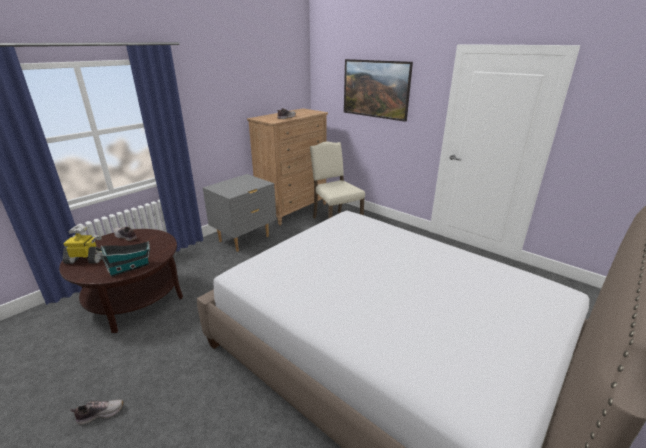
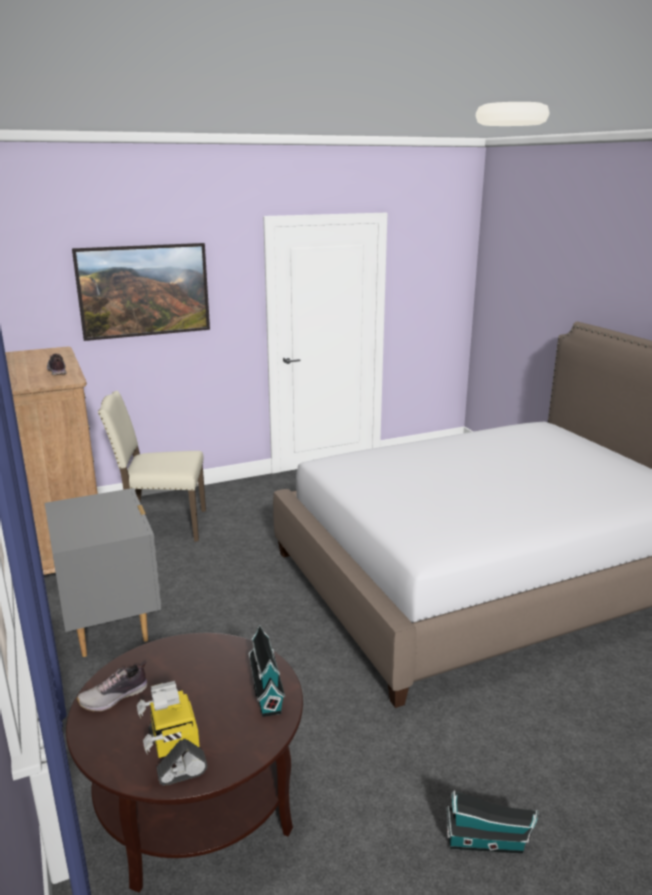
camera: 65 degrees left, 5 degrees down
(86, 259) = (175, 753): toy robot -> toy robot turned 45 degrees counterclockwise
(101, 413) = (488, 843): shoe -> toy house

